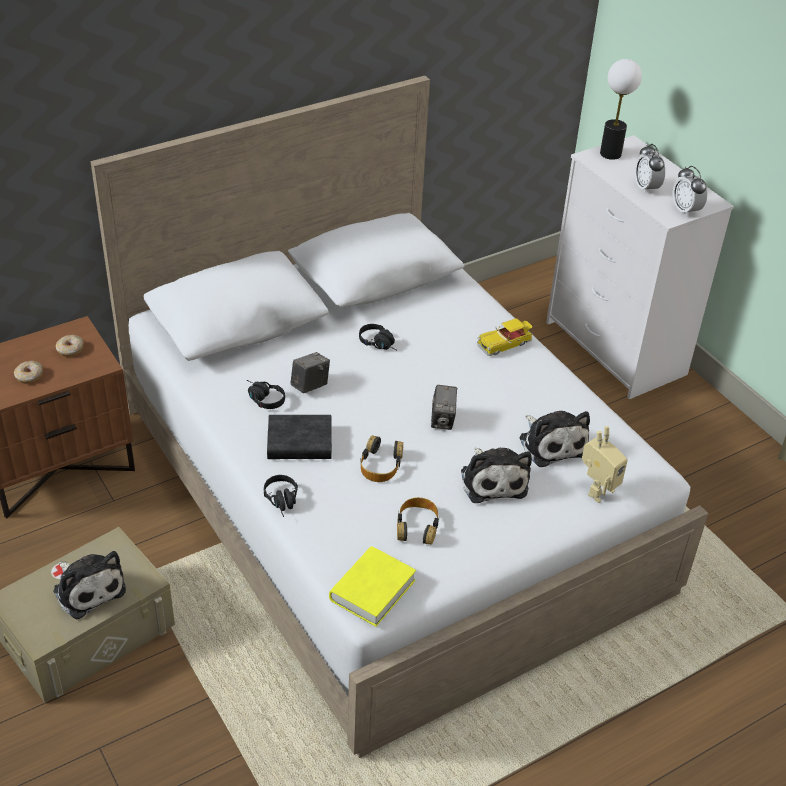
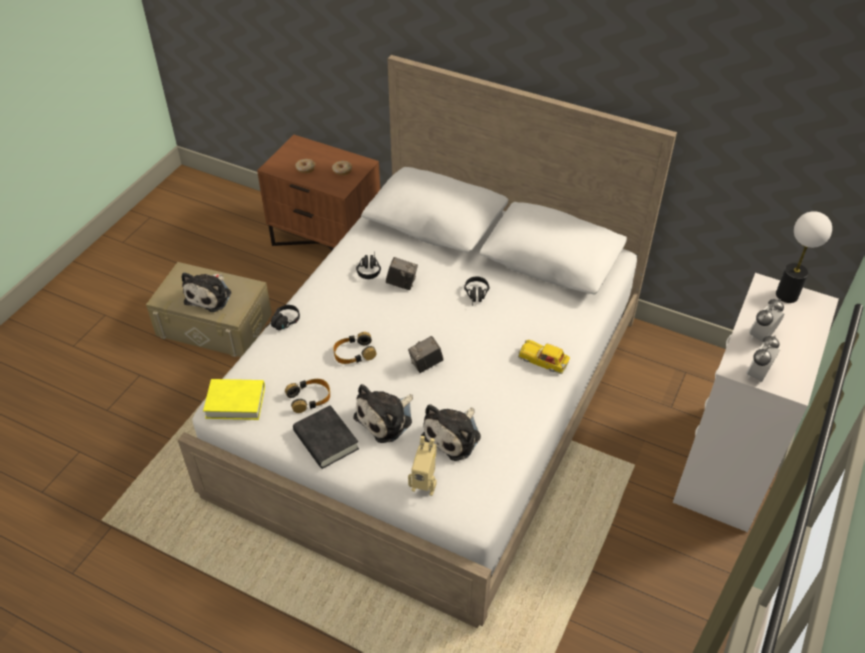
camera: 60 degrees right, 5 degrees up
(299, 443) = (342, 305): black book -> black book (326, 440)

